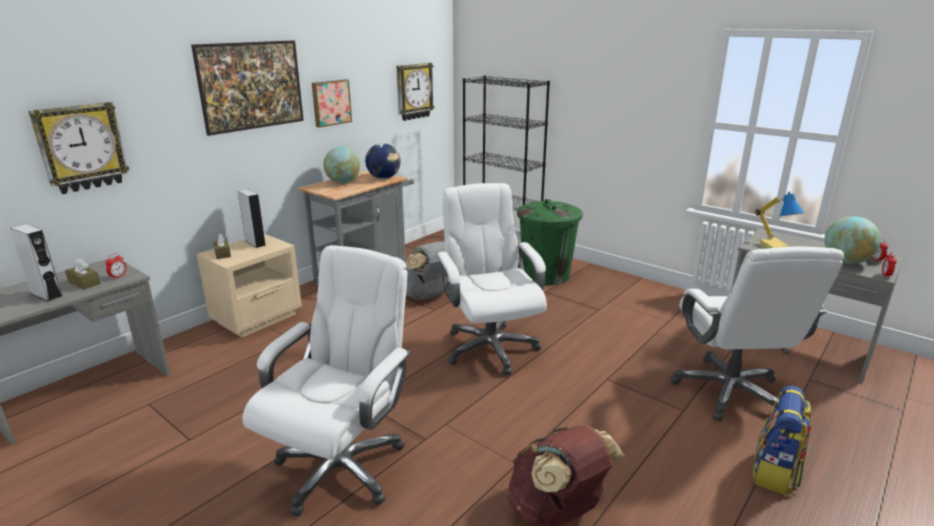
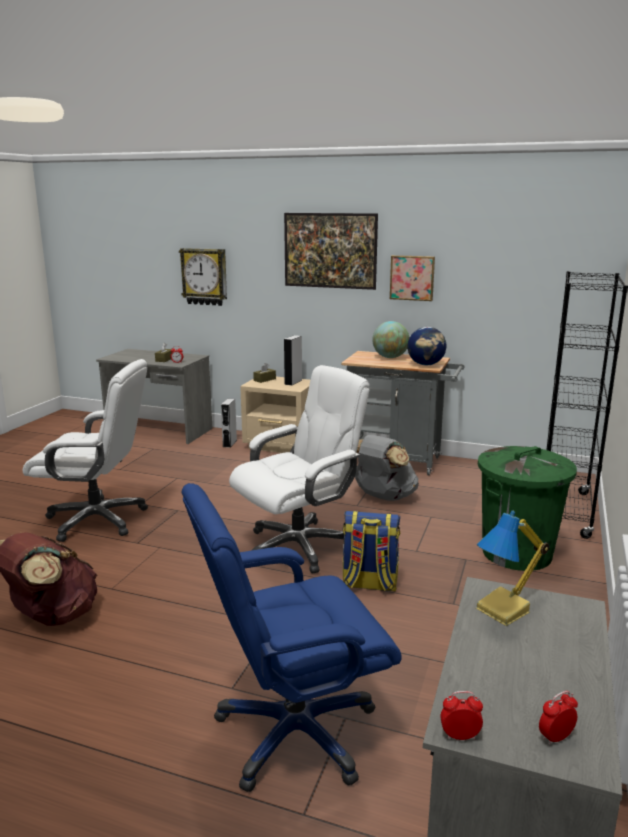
camera: 70 degrees right, 5 degrees down
(46, 295) = (145, 358): grey speaker -> grey speaker (229, 443)
(414, 91) = (539, 283): wall clock -> none
(730, 392) = (294, 733): white office chair -> blue office chair
(775, 473) = (118, 770): backpack -> backpack (369, 584)
(846, 261) = (501, 690): globe -> none

